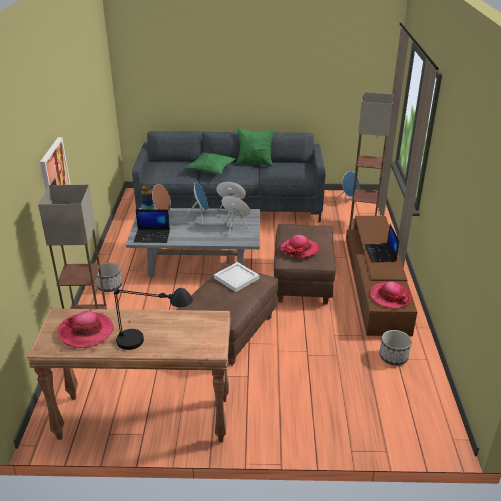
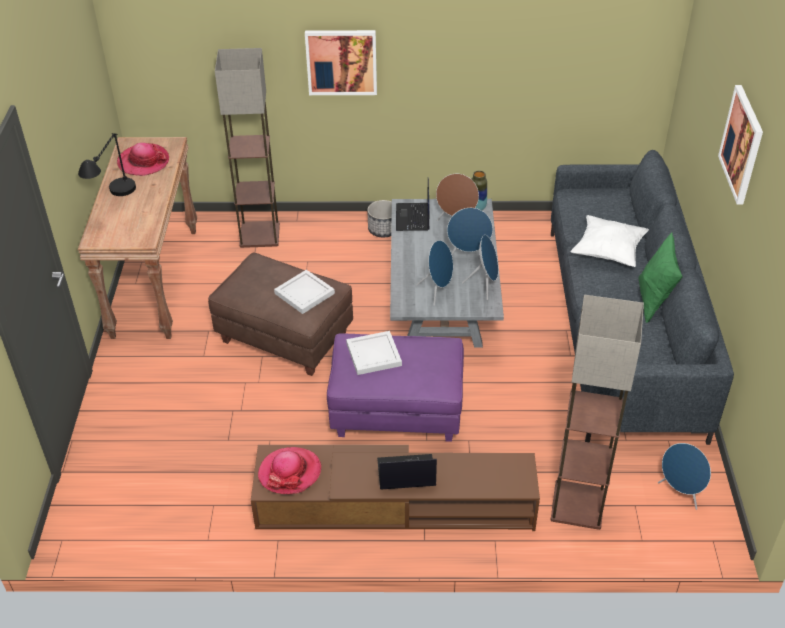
camera: 90 degrees right, 10 degrees up
(211, 171) = (608, 252): green pillow -> white pillow
(248, 57) = (742, 144): none -> picture
(299, 249) = (374, 355): hat -> white tray
(302, 282) = (396, 412): brown ottoman -> purple ottoman
(393, 357) = (216, 501): planter -> none

